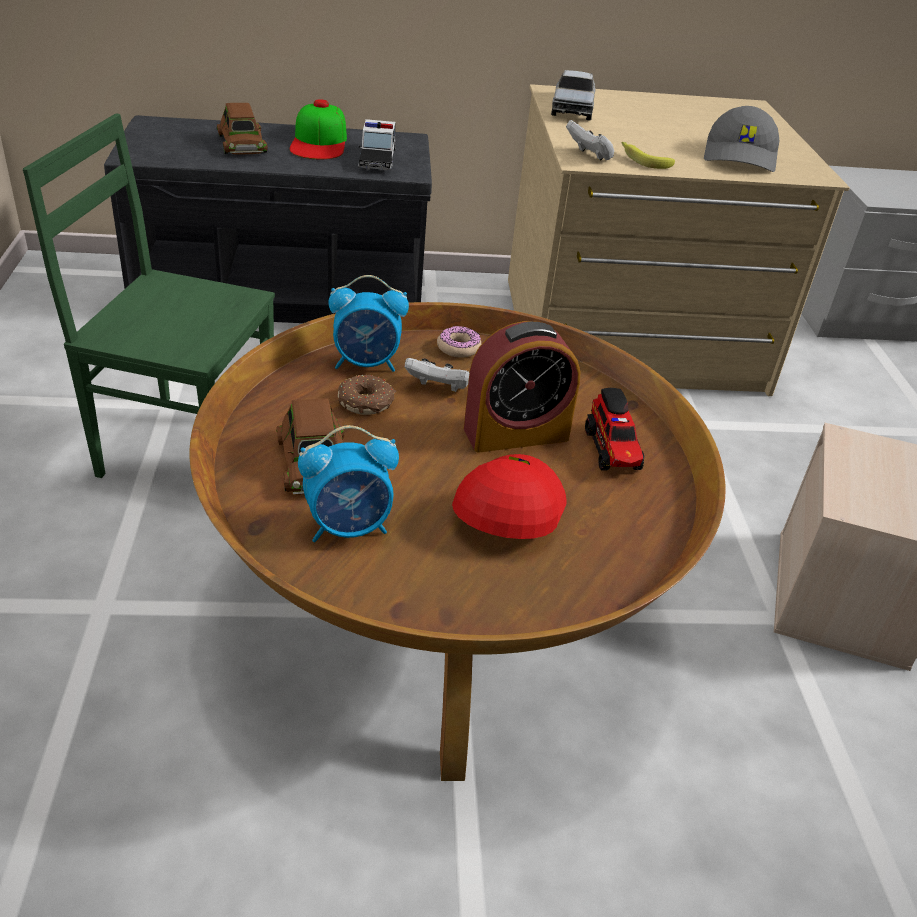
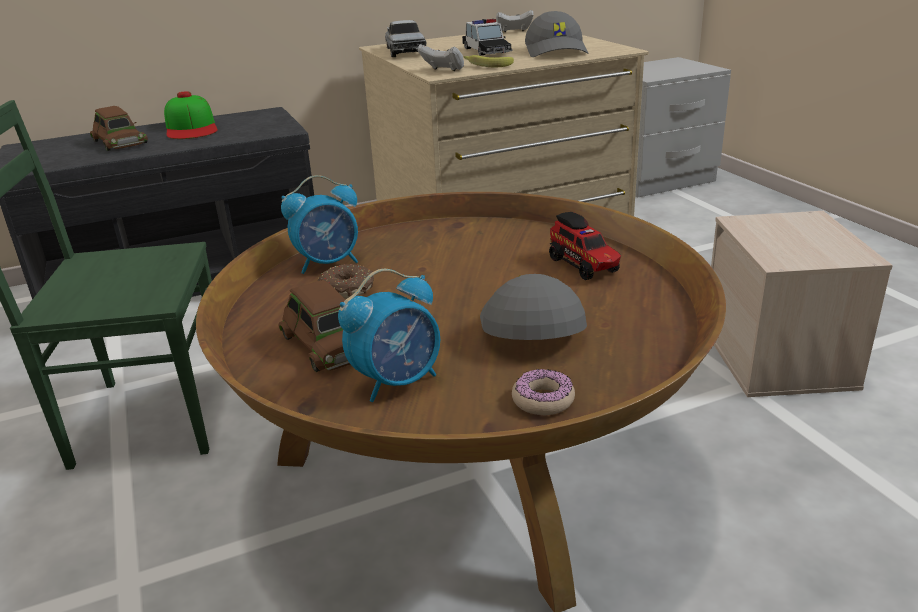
camera: 15 degrees left, 10 degrees down
(377, 158) = (250, 127): toy car -> toy car (486, 51)
(438, 389) = (405, 264): white game controller -> white game controller (514, 31)
(458, 348) = (402, 234): donut -> donut (543, 400)
(507, 508) = (529, 327): red cap -> grey cap
(516, 434) = (495, 276): alarm clock -> none

